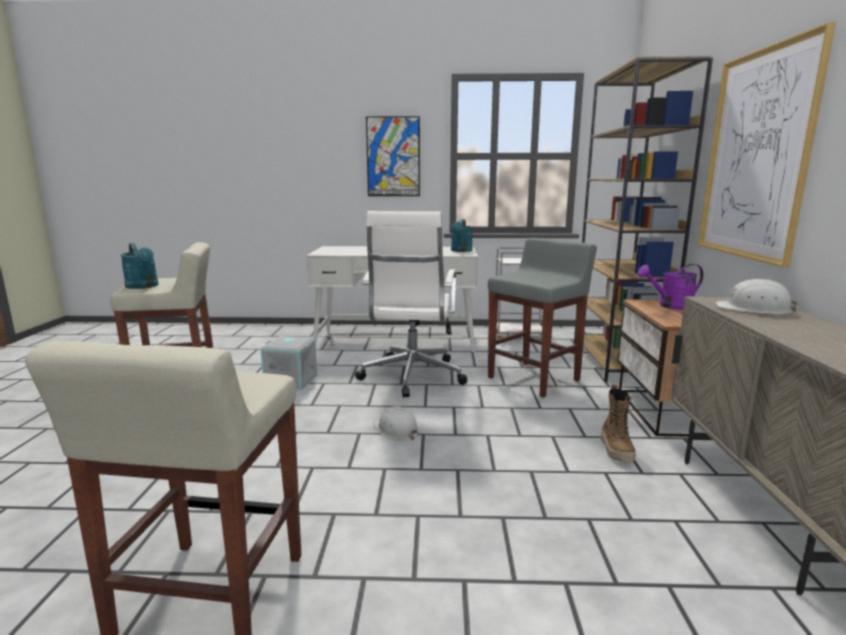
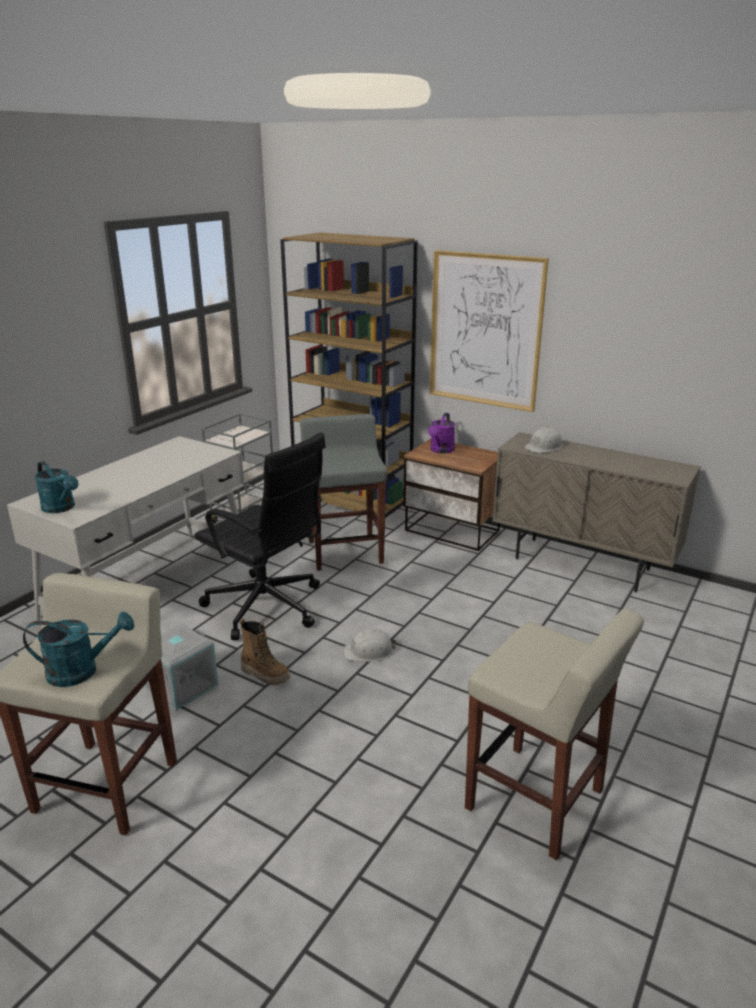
camera: 60 degrees left, 10 degrees up
(393, 157) = (55, 345): picture -> none
(411, 377) = (267, 608): white office chair -> black office chair
(461, 251) = (197, 449): turquoise watering can -> turquoise watering can (61, 508)
(616, 450) = (483, 572): boot -> boot (265, 674)

